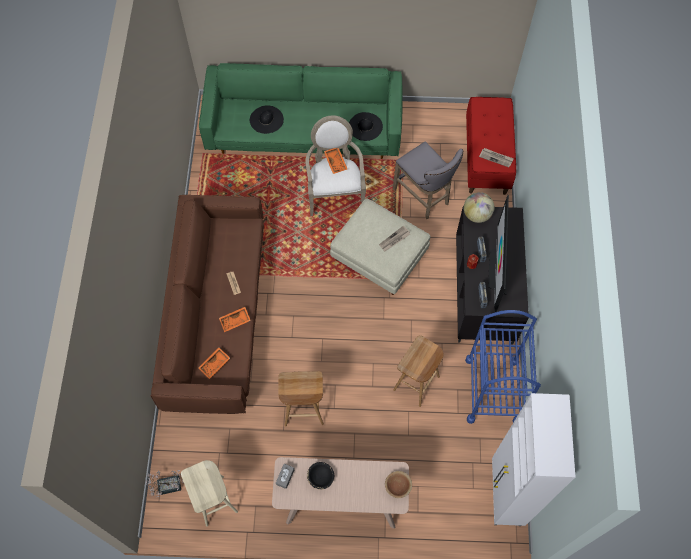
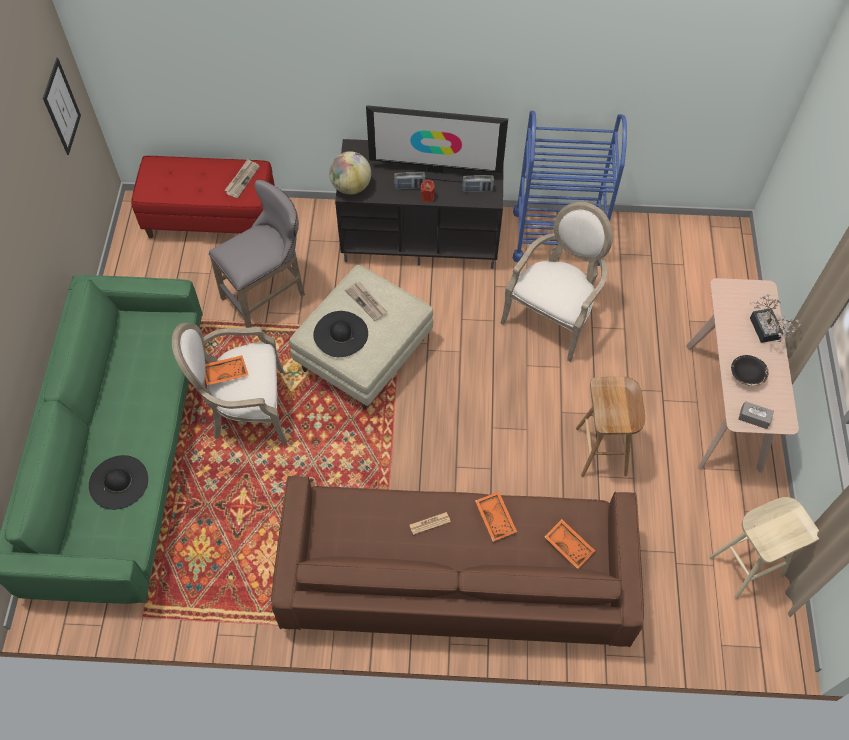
camera: 90 degrees left, 5 degrees down
(166, 486) = (735, 637): potted plant -> potted plant (765, 332)
(365, 126) = (157, 338): black hat -> black hat (340, 334)
(398, 486) = (742, 290): brown bowl -> none
(416, 384) = (554, 316): brown stool -> armchair
(486, 22) = (61, 107): none -> picture
(505, 495) = (687, 234): white cabinet -> none

